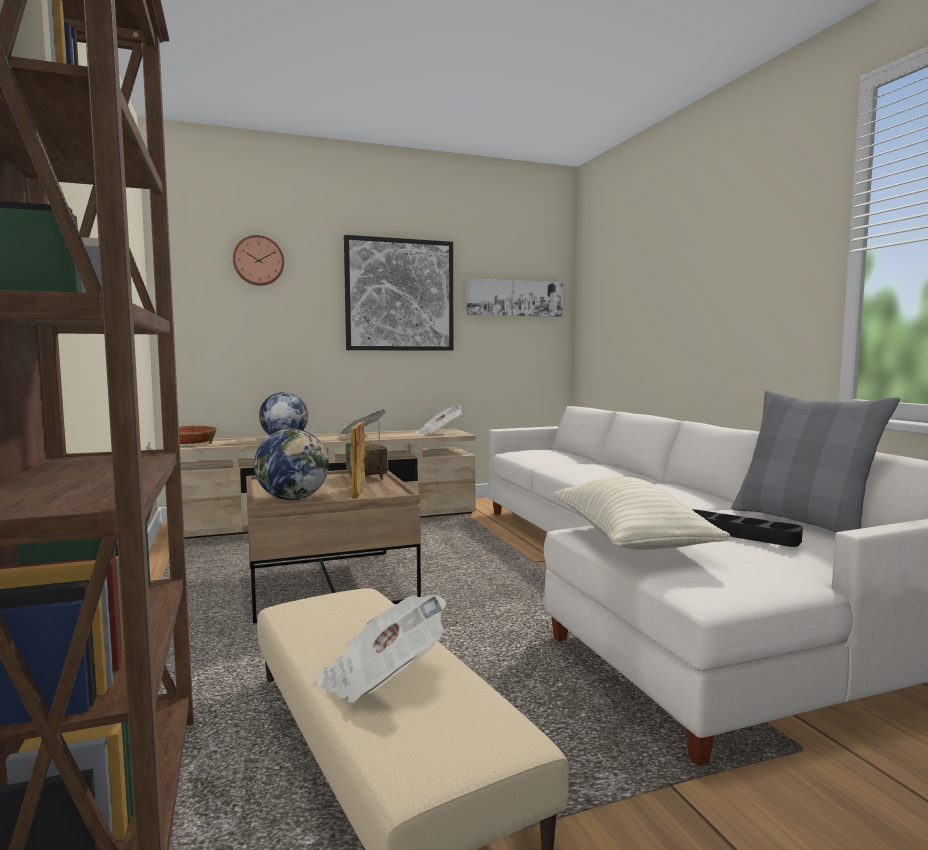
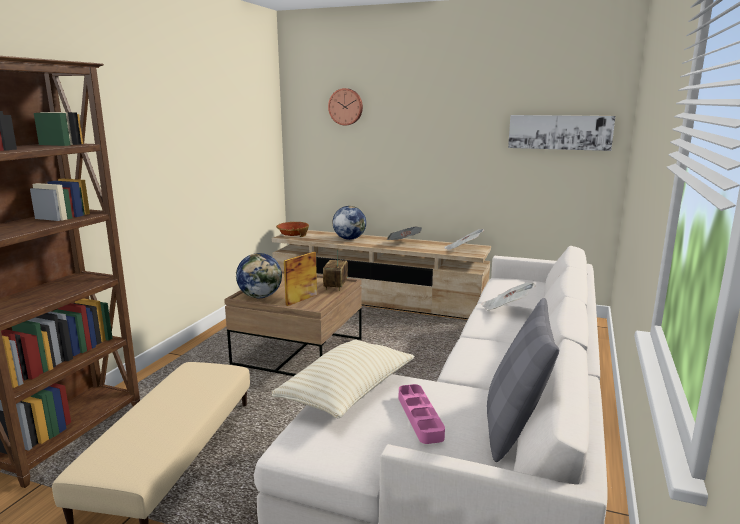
camera: 40 degrees right, 10 degrees up
(381, 678) = (150, 421): newspaper -> newspaper (505, 309)
(399, 295) = (449, 130): picture -> none
(739, 534) = (420, 417): black tray -> pink tray

